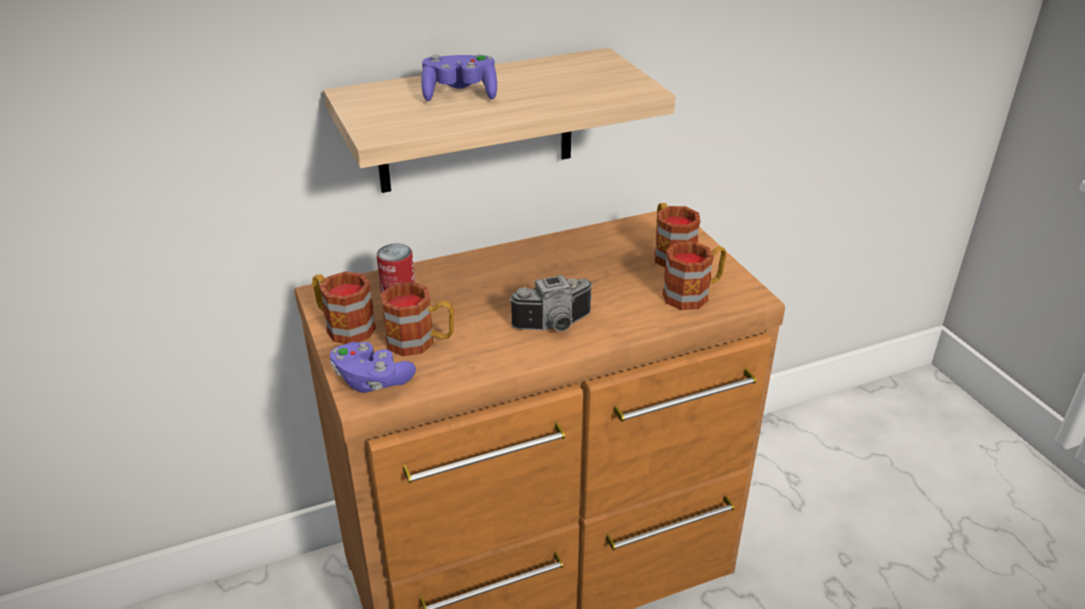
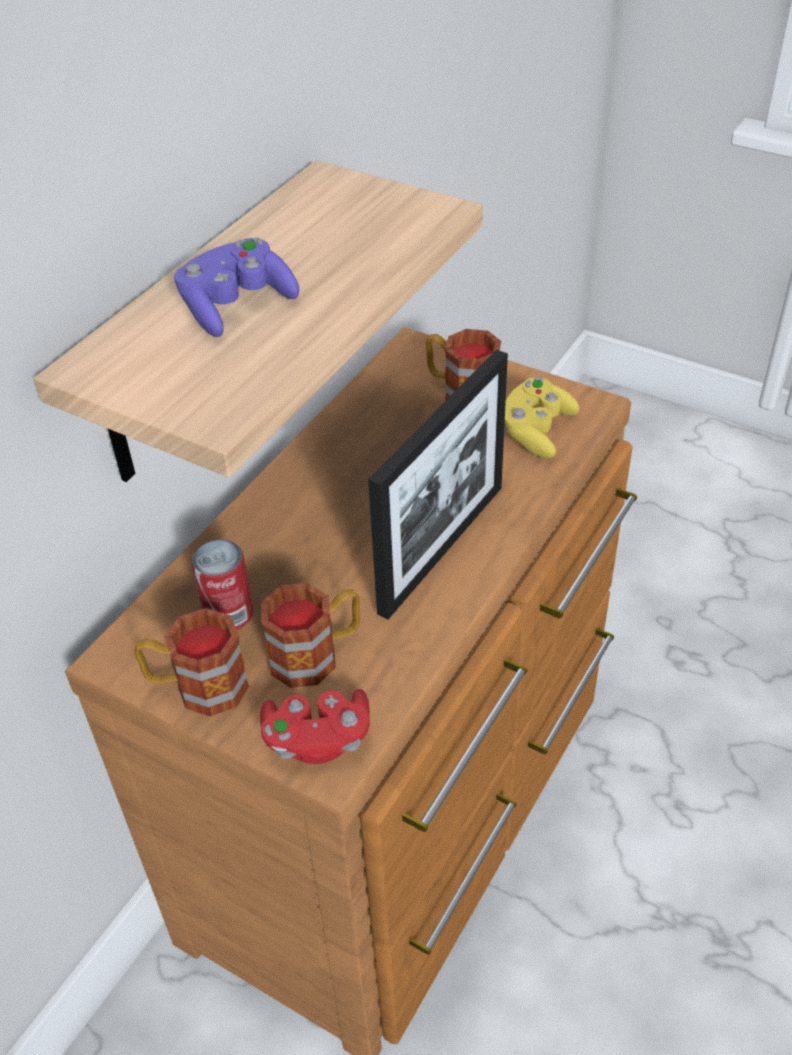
camera: 35 degrees left, 10 degrees up
(371, 380) = (317, 739): purple game controller -> red game controller
(555, 326) = (442, 548): camera -> picture frame
(693, 294) = (536, 431): mug -> yellow game controller

